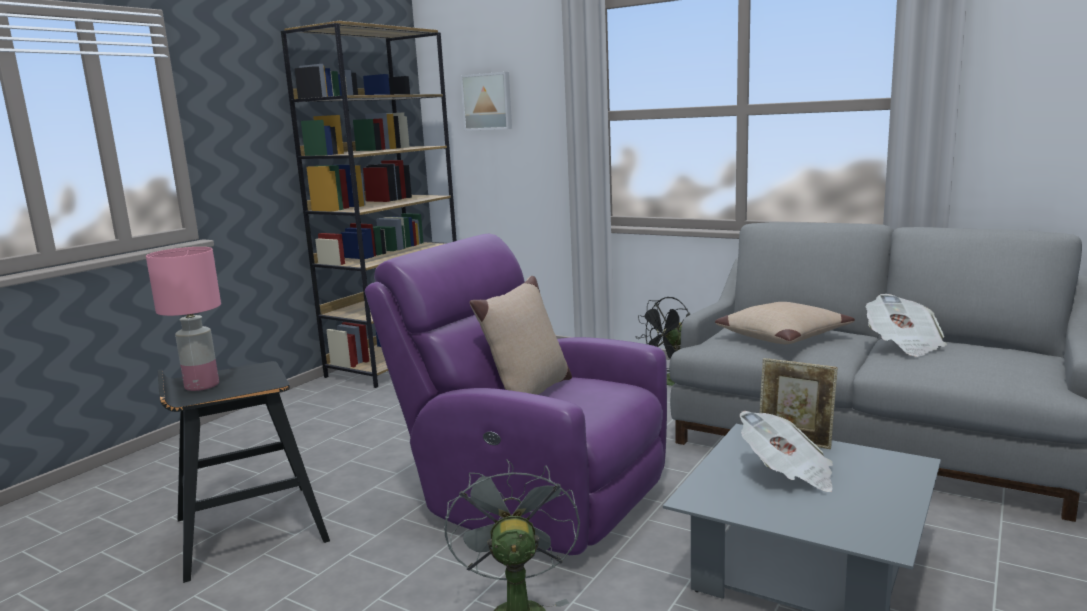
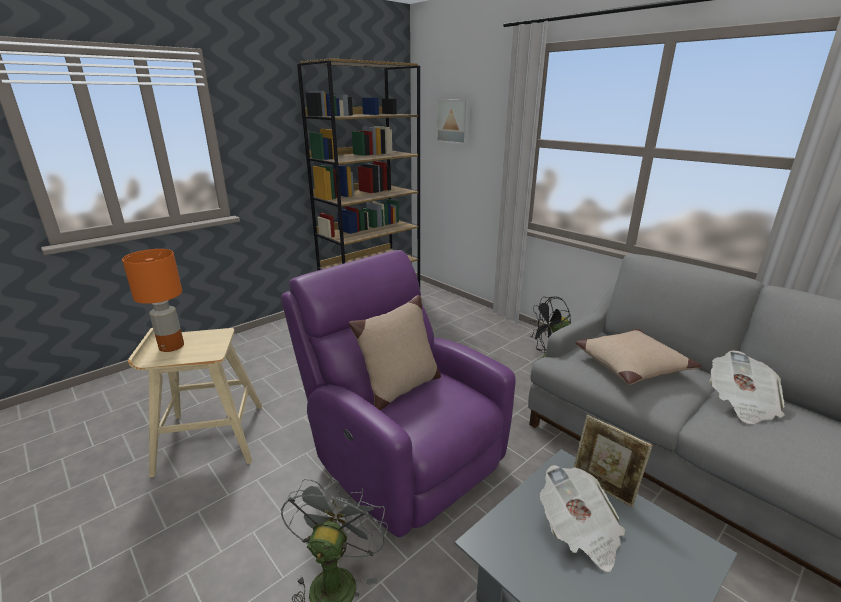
camera: 15 degrees right, 10 degrees up
(202, 386) = (172, 347): pink table lamp -> orange table lamp
(248, 530) = (210, 438): black stool -> beige stool

